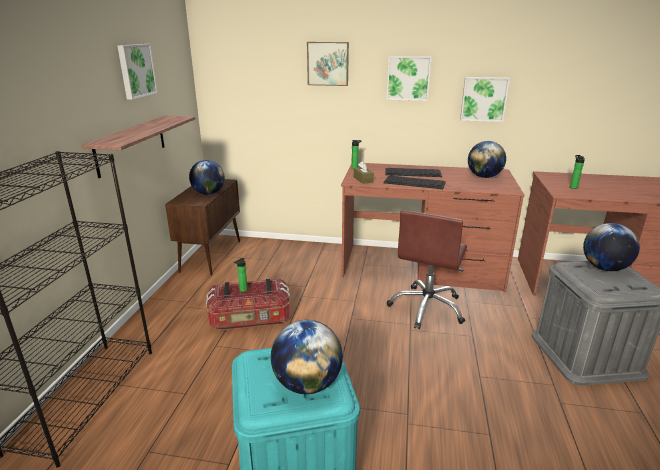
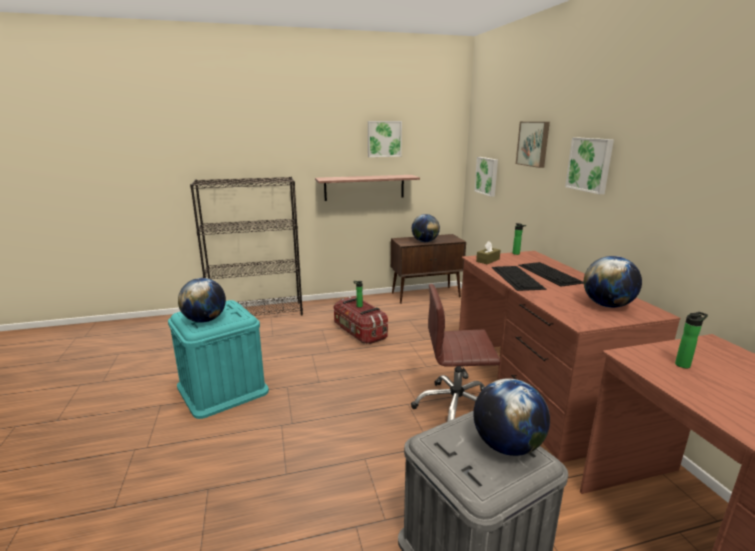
camera: 65 degrees right, 5 degrees down
(483, 99) = (664, 203): picture -> picture (487, 176)

